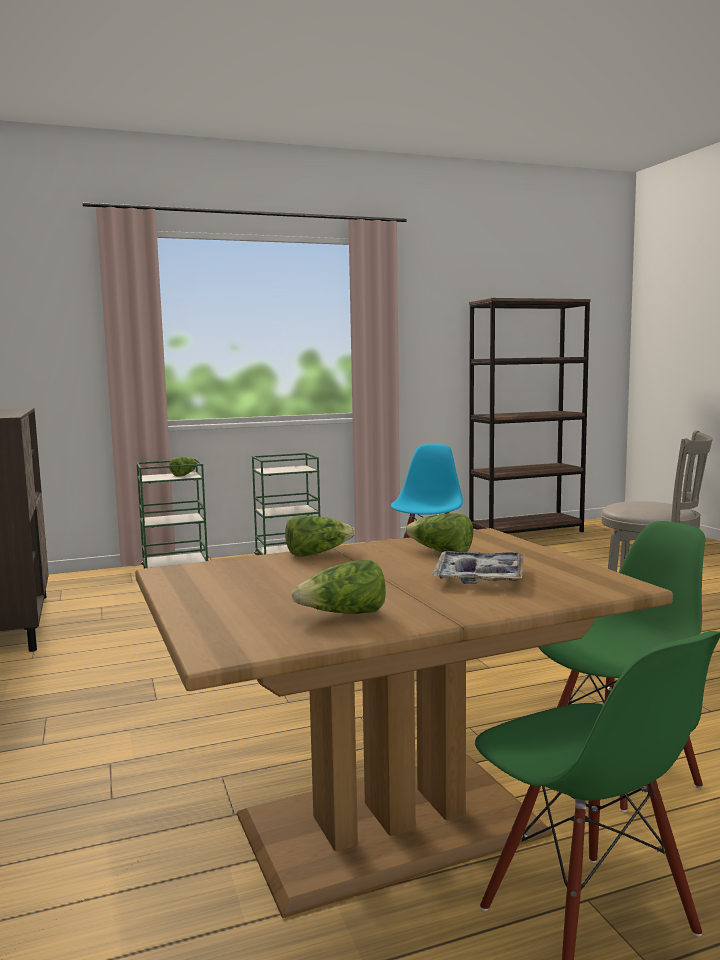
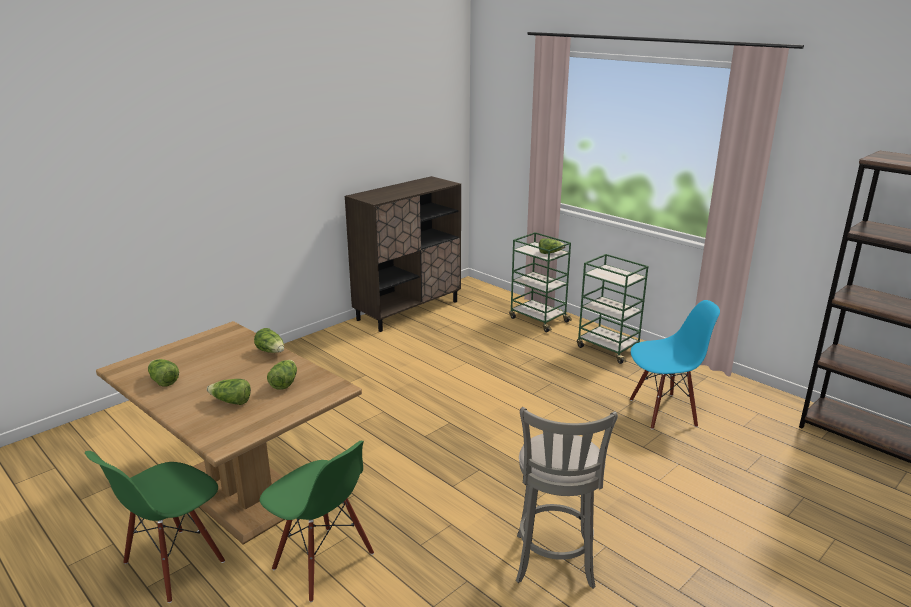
camera: 65 degrees right, 15 degrees up
(479, 577) = (231, 401): tray -> lettuce

